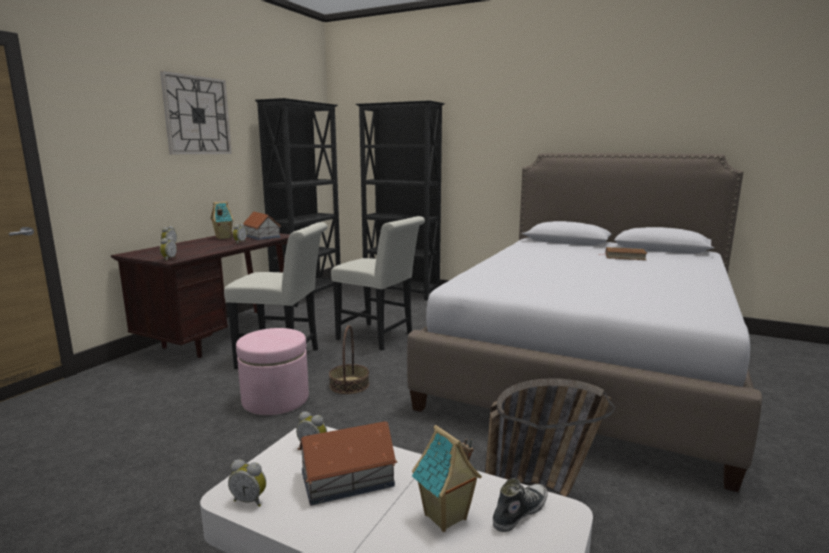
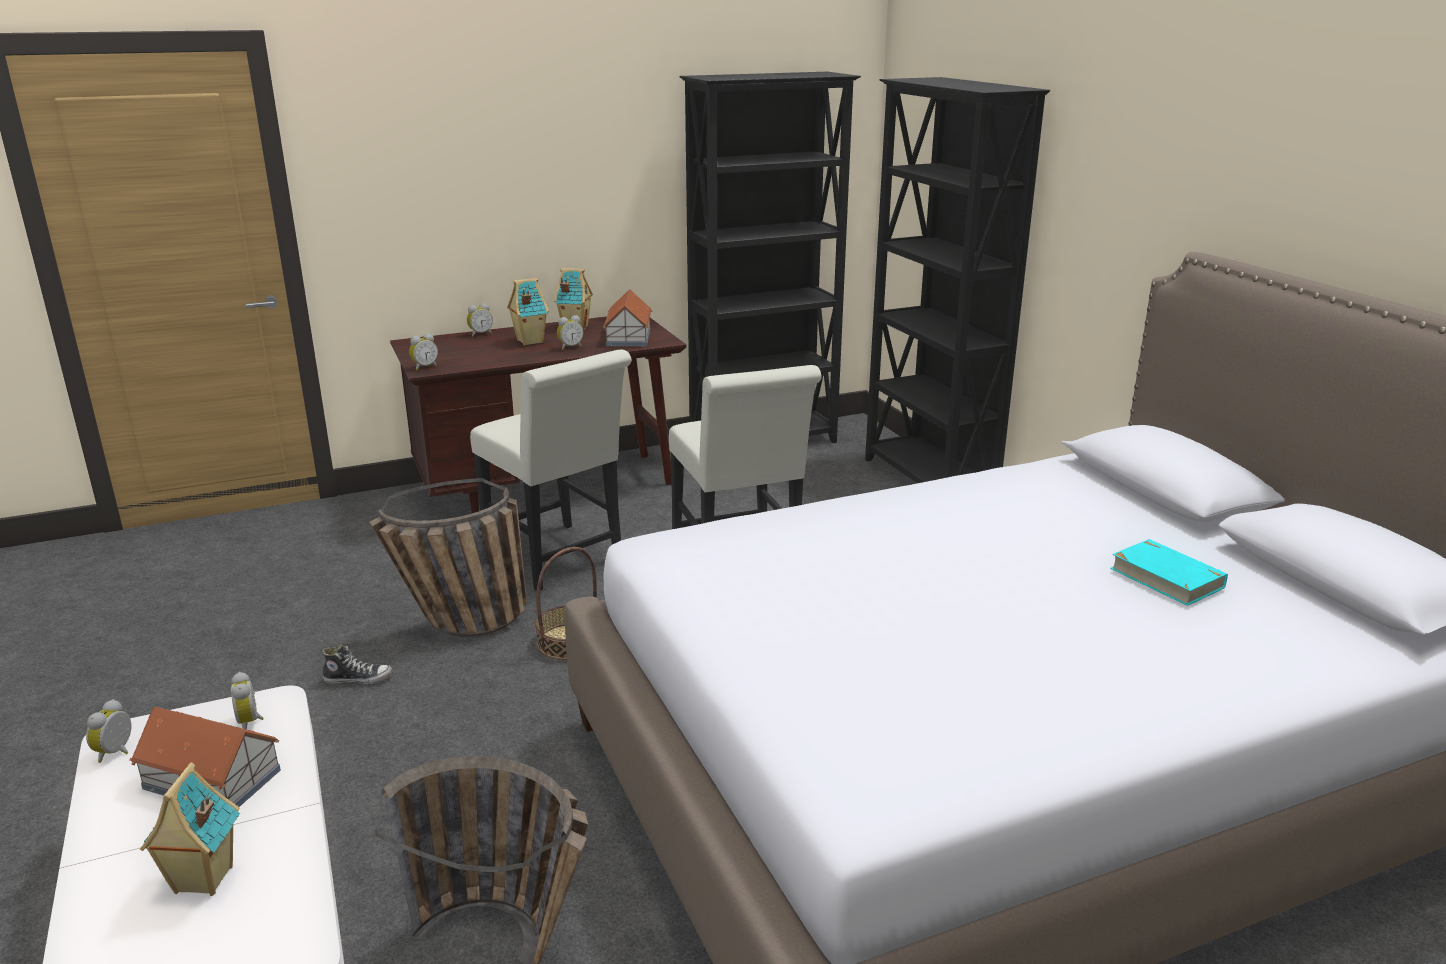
camera: 40 degrees right, 10 degrees up
(197, 115) = (555, 117): wall clock -> none
(209, 244) = (529, 341): none -> toy house
(250, 500) = (117, 752): alarm clock -> alarm clock turned 45 degrees clockwise
(275, 399) = (459, 625): pink ottoman -> basket
(519, 512) = (264, 925): shoe -> shoe (358, 679)
(624, 256) = (1166, 577): brown book -> turquoise book

